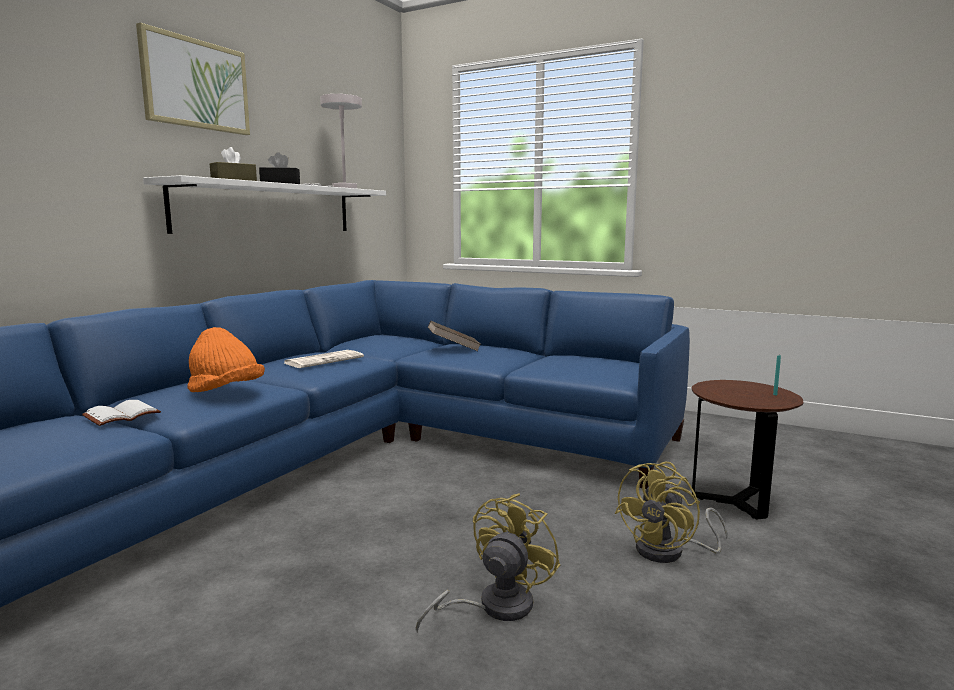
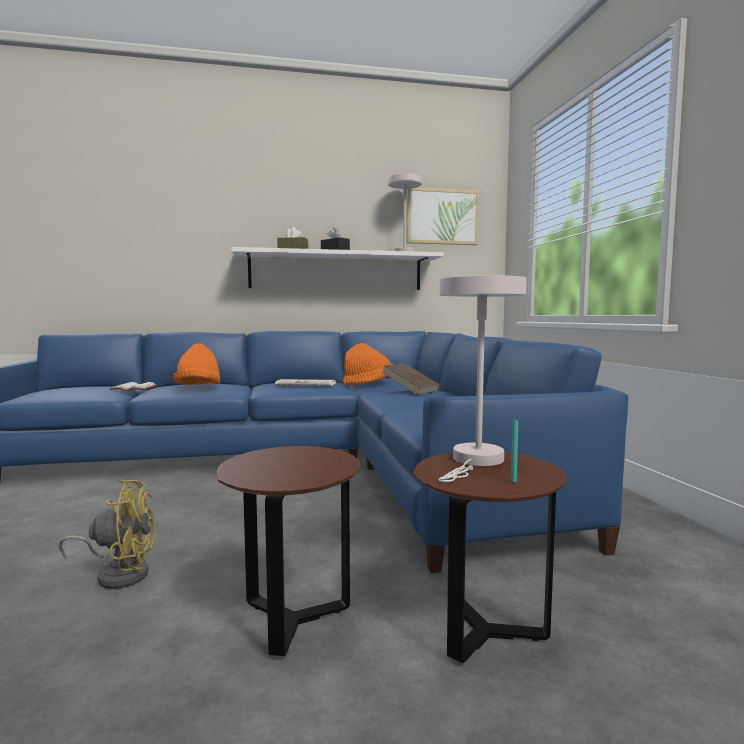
camera: 50 degrees right, 5 degrees down
(196, 84) = (279, 187): picture -> picture (442, 217)
(373, 348) = (368, 384): none -> orange hat
(669, 552) = (292, 621): yellow fan -> brown side table
(723, 390) = (475, 461): none -> white table lamp

